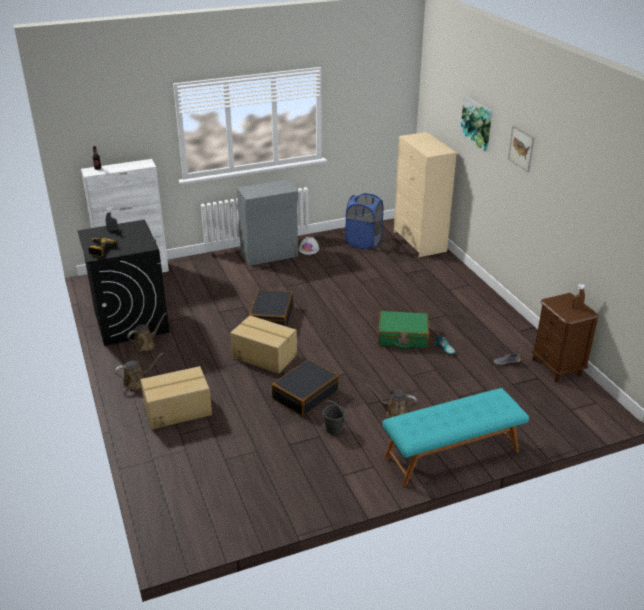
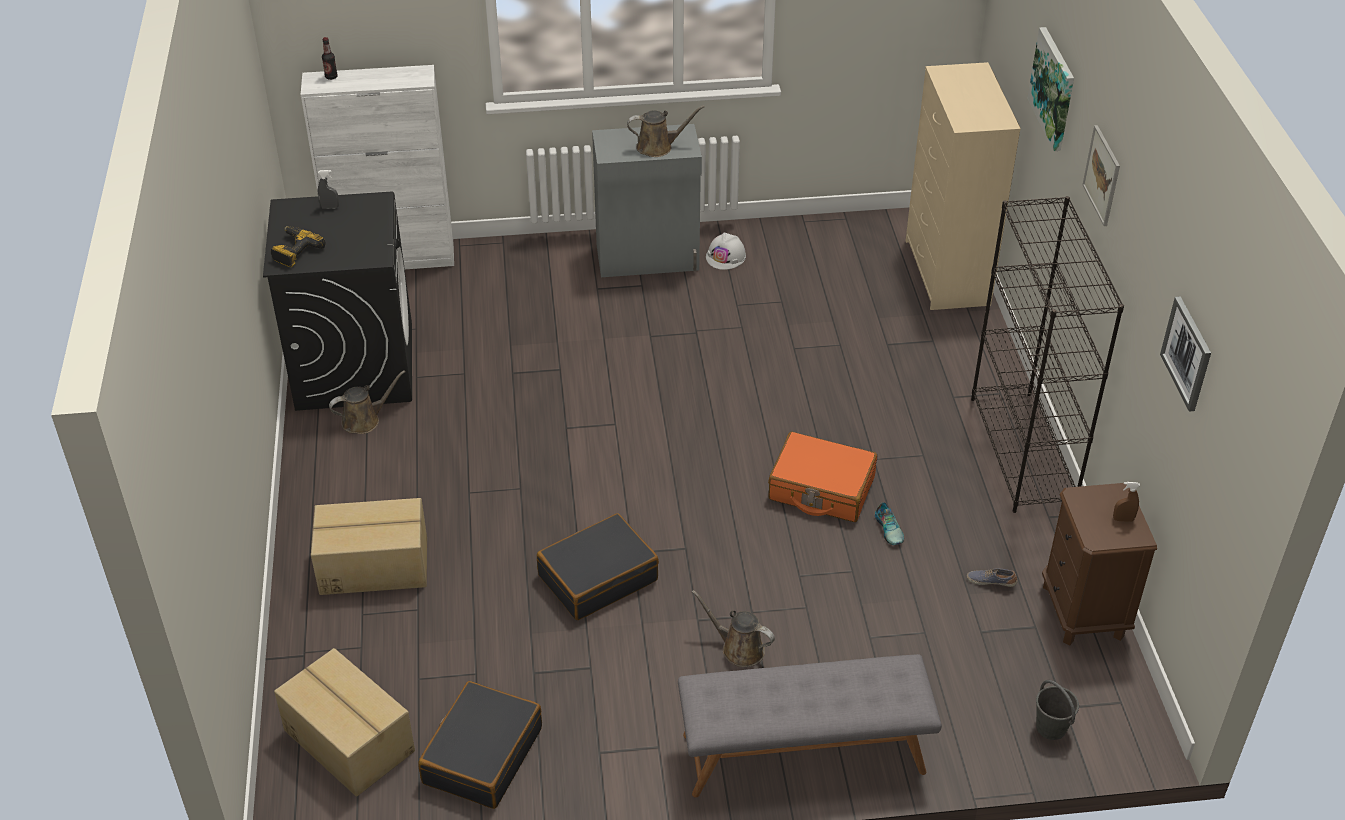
camera: 15 degrees right, 10 degrees up
(137, 382) = (326, 496): brown watering can -> brown watering can (658, 147)
(264, 356) = (557, 483): cardboard box -> cardboard box (350, 739)
(271, 317) = (600, 400): black suitcase -> black suitcase (482, 755)
(334, 429) = (620, 658): grey bucket -> grey bucket (1051, 728)
(363, 242) = (837, 256): blue laundry basket -> none
(403, 337) = (821, 489): green suitcase -> orange suitcase
(452, 455) = (803, 754): turquoise bench -> grey bench
(492, 306) = (1023, 451): none -> black bookcase
(604, 206) = (1187, 353): none -> picture

